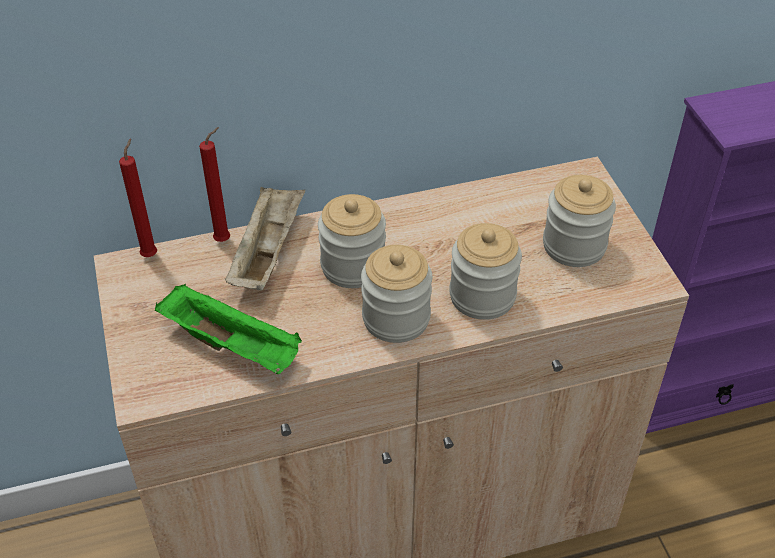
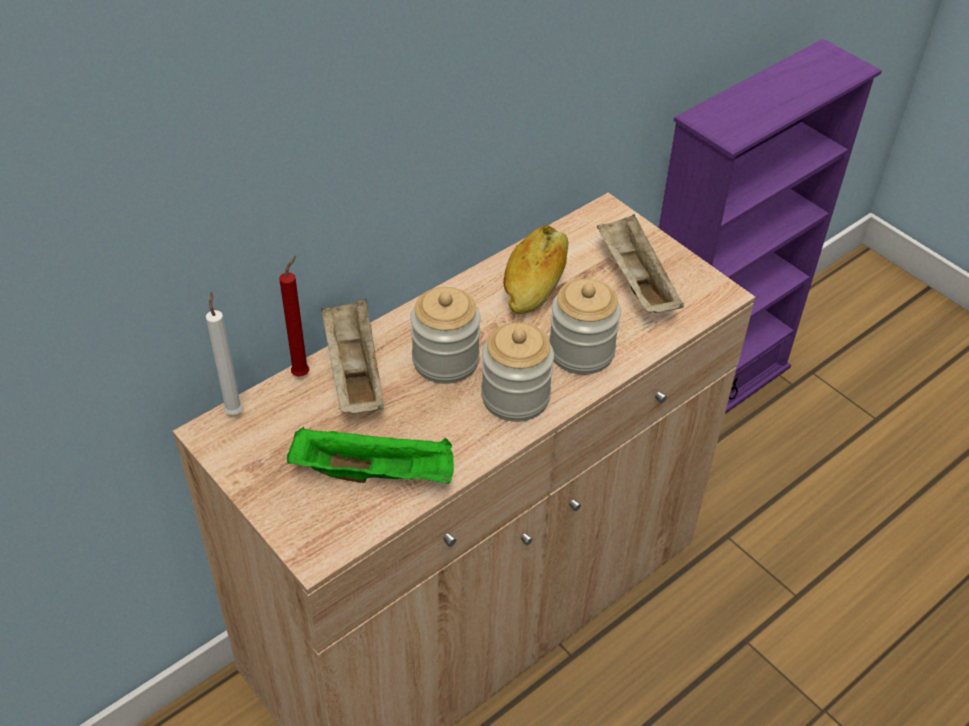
camera: 25 degrees left, 0 degrees up
(151, 254) = (234, 410): red candle -> white candle
(477, 219) = (535, 282): none -> bread
(574, 245) = (635, 281): jar -> beige tray

